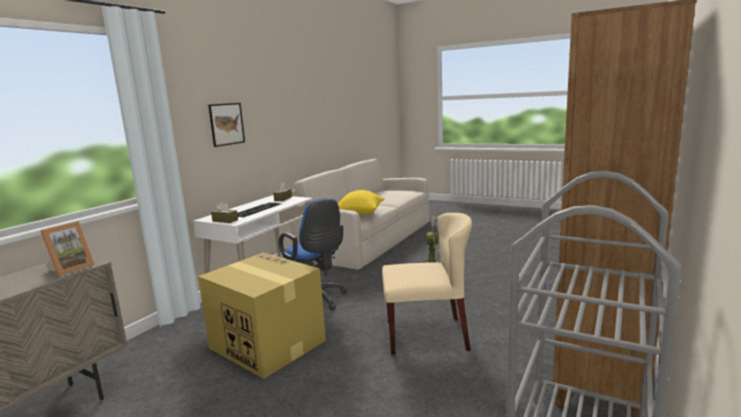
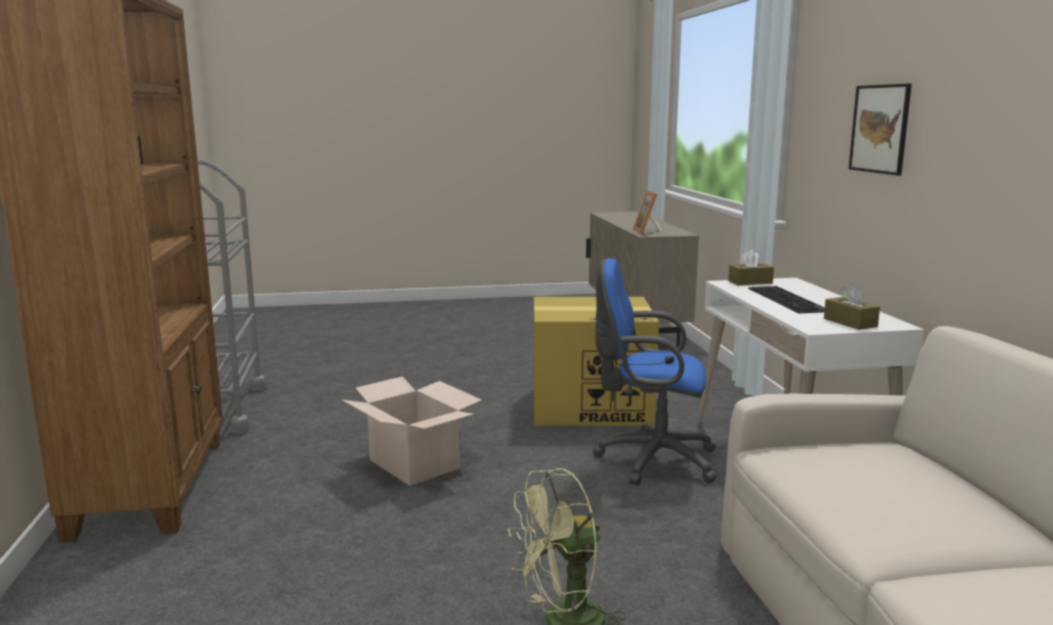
camera: 140 degrees right, 0 degrees up
(360, 214) = (820, 466): yellow pillow -> none
(427, 335) = (413, 464): beige chair -> cardboard box

